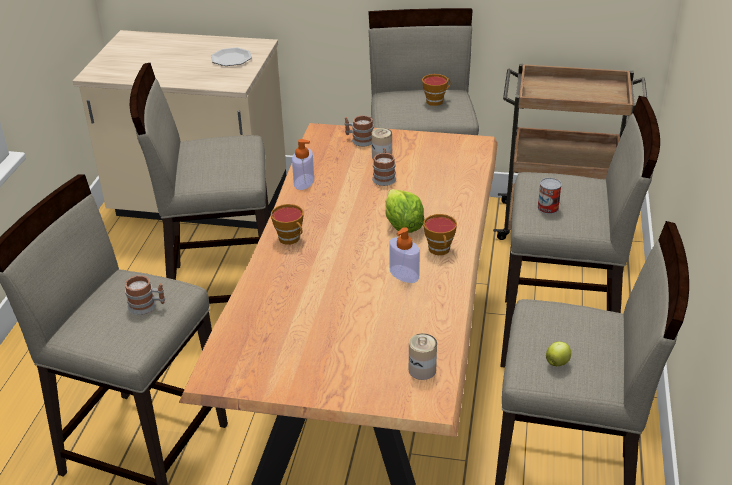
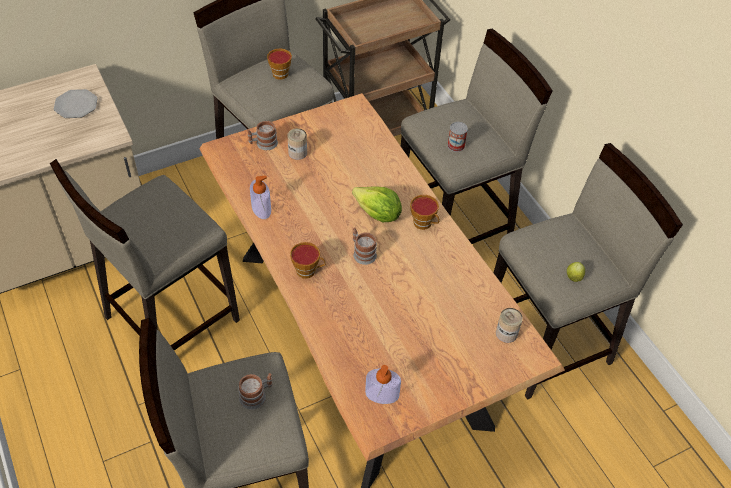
camera: 40 degrees left, 15 degrees up
(384, 177) = (319, 173): mug -> mug (362, 253)
(404, 274) = (420, 258): soap dispenser -> soap dispenser (382, 394)

